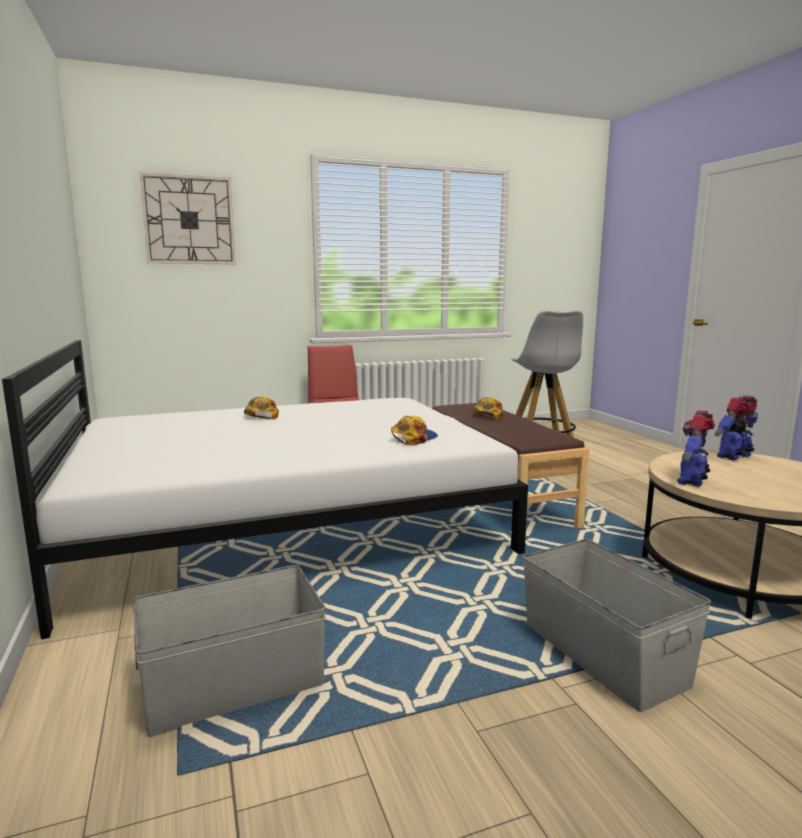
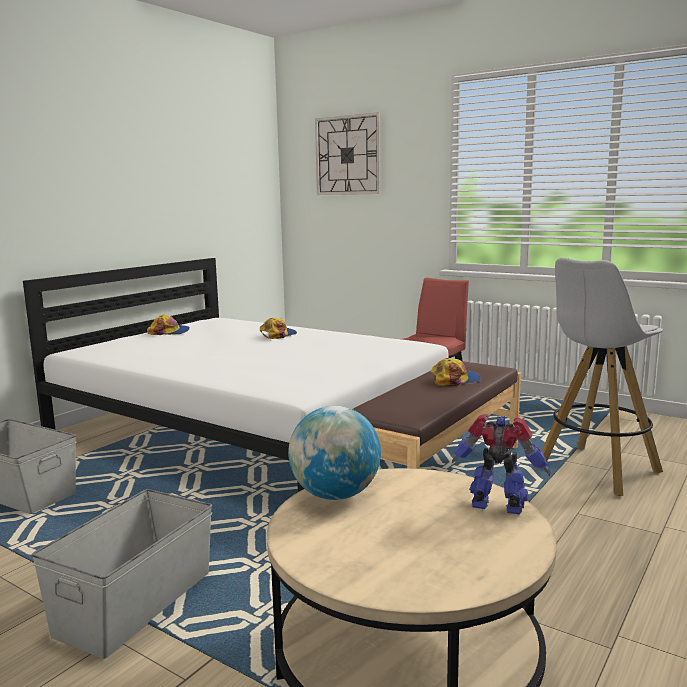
camera: 55 degrees right, 0 degrees up
(413, 438) = (275, 376): cap -> cap (169, 332)
(692, 480) = (335, 495): toy robot -> globe

